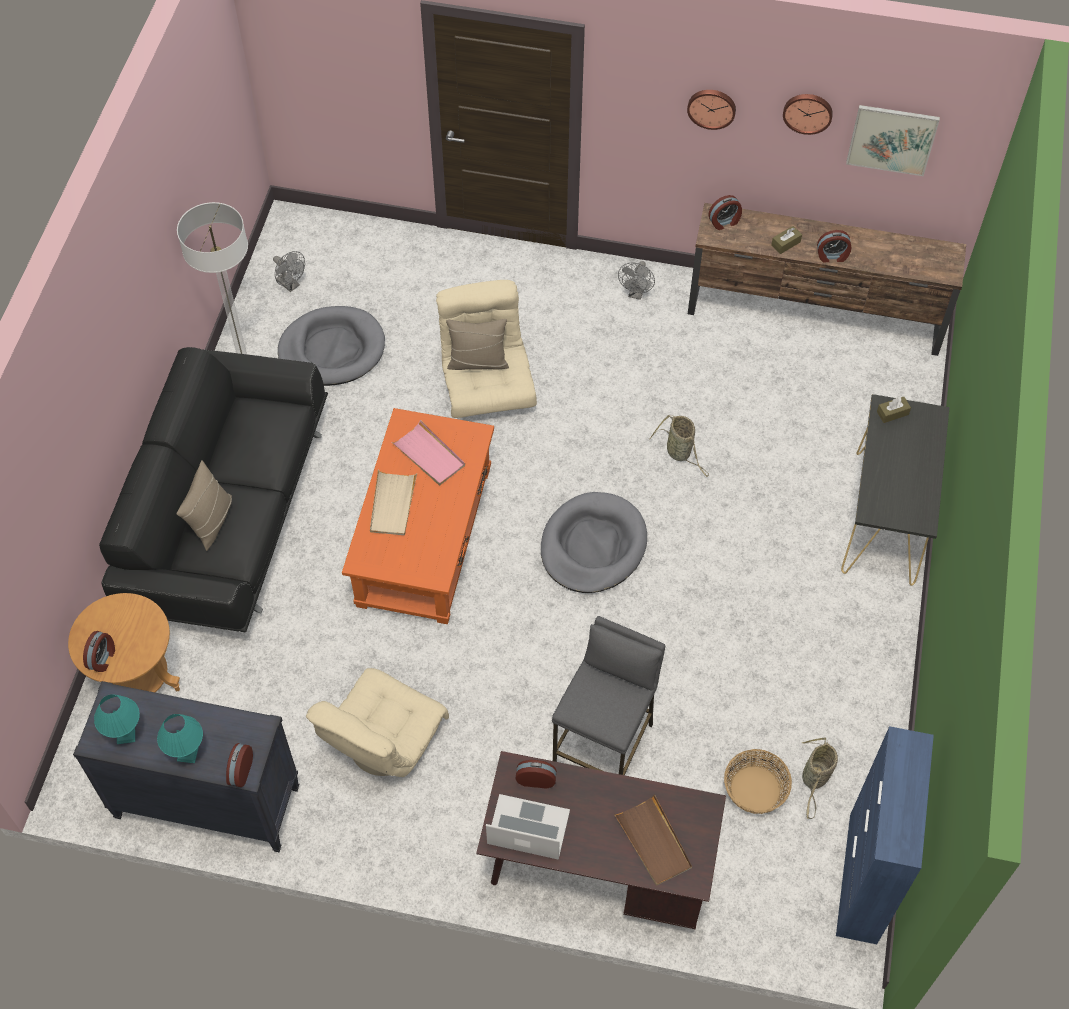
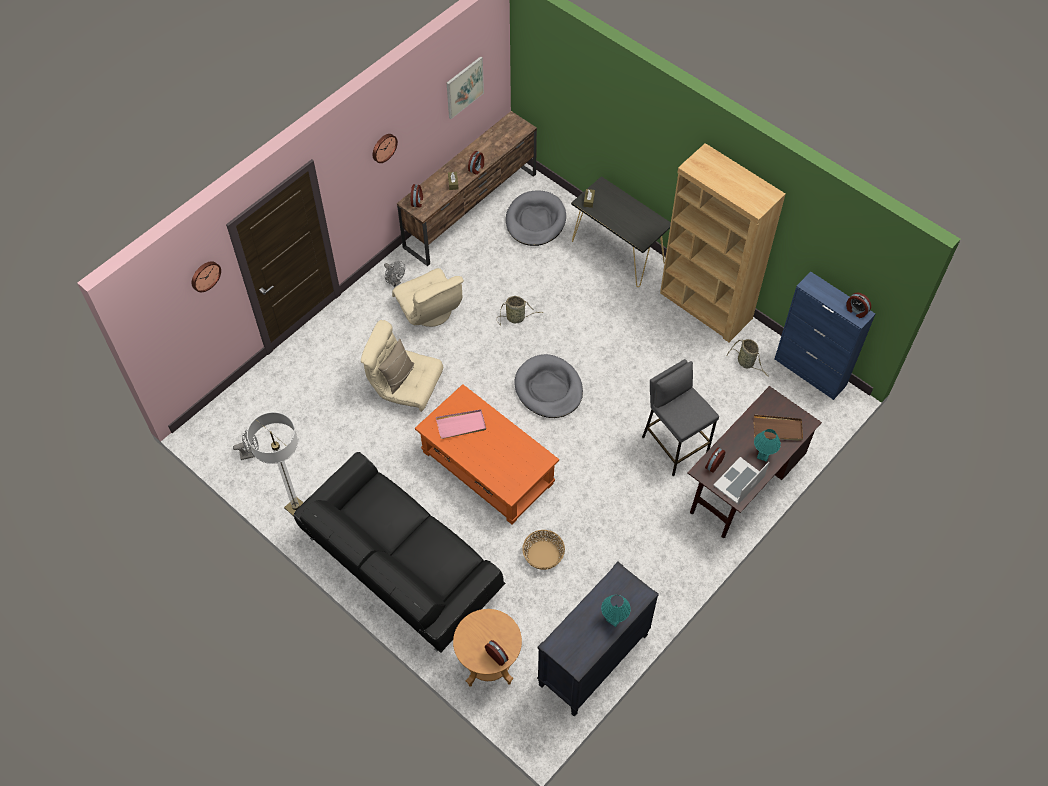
camera: 60 degrees left, 0 degrees up
(125, 734) = (582, 647): turquoise table lamp -> turquoise table lamp (762, 455)
(211, 521) = (428, 560): beige pillow -> none
(240, 771) = (640, 597): alarm clock -> alarm clock (856, 311)
(332, 349) = (319, 454): grey dog bed -> grey dog bed (535, 221)
(383, 743) = (609, 551): beige armchair -> beige armchair (430, 311)
(392, 504) = (482, 459): beige tray -> none
(755, 790) = (738, 391): basket -> basket (543, 555)
(808, 112) = (426, 108): wall clock -> wall clock (205, 275)
(875, 676) = (705, 306): none -> brown bookcase

